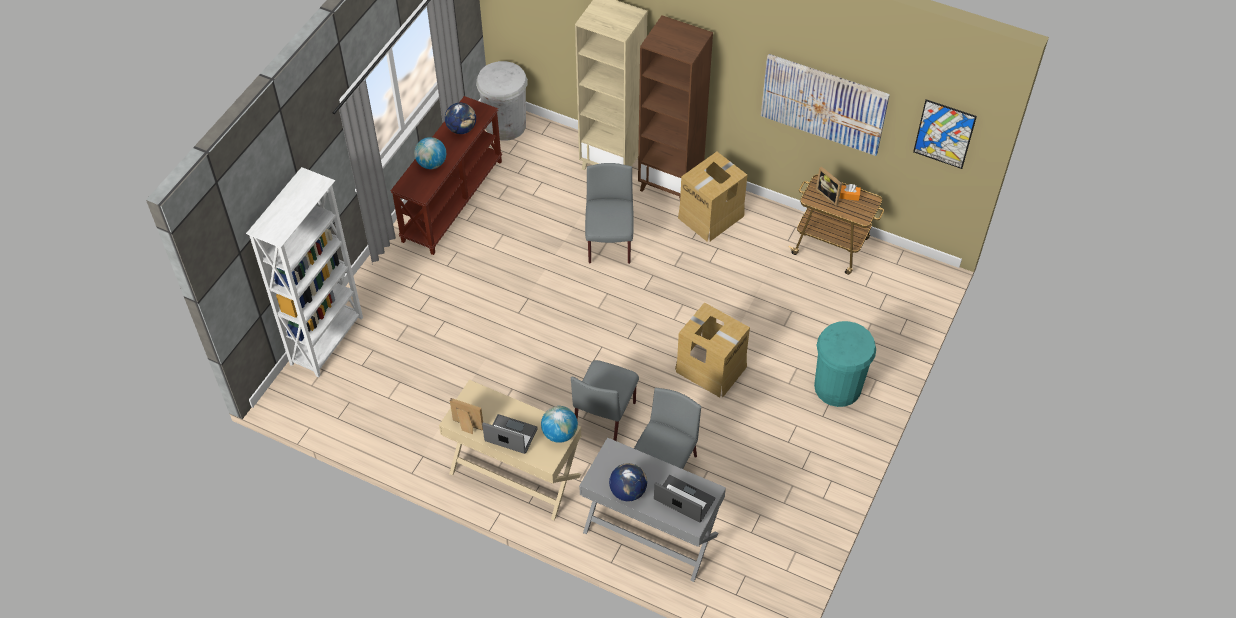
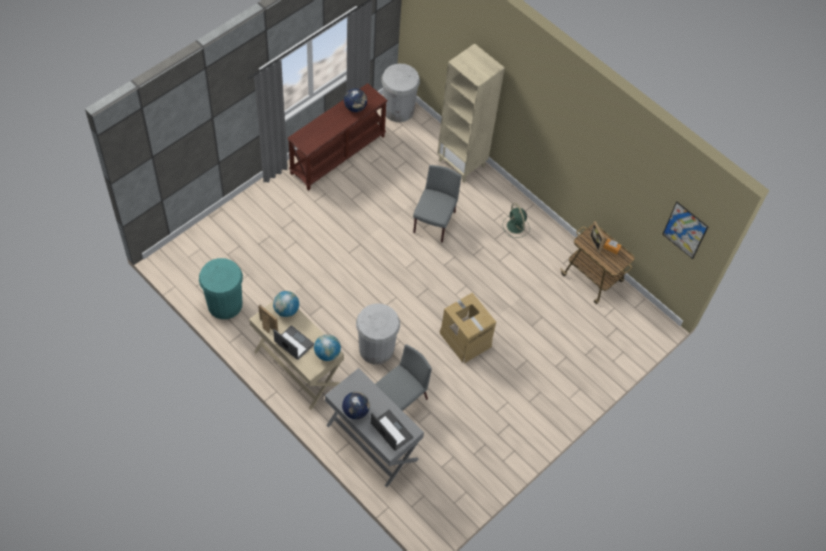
camera: 15 degrees right, 5 degrees up
(328, 340) = (212, 229): white bookcase -> none
(432, 164) = (323, 127): globe -> globe (286, 310)
(605, 417) = (376, 349): grey chair -> white trash can
(671, 185) = (497, 193): brown bookcase -> none
(711, 216) = (516, 227): cardboard box -> green fan
(823, 104) = (609, 177): picture -> none
(837, 387) = (549, 384): turquoise trash can -> turquoise trash can (225, 304)

